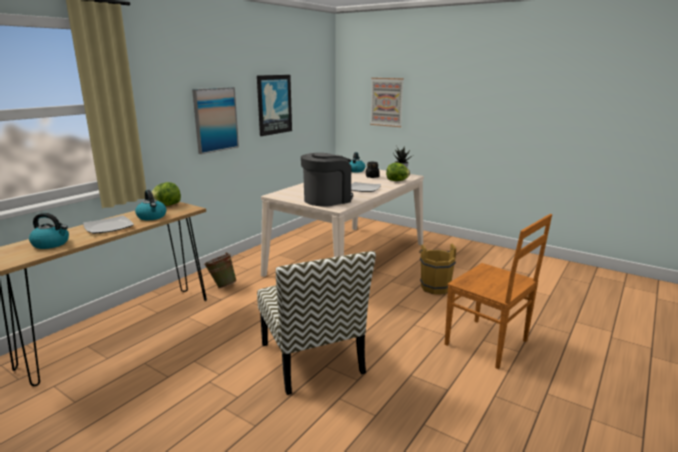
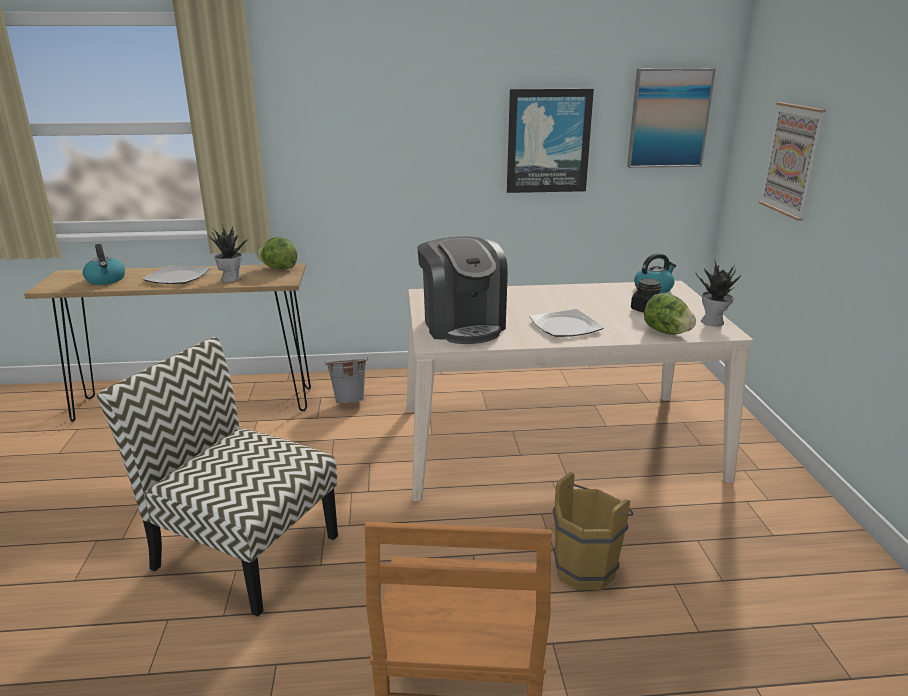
camera: 50 degrees right, 5 degrees up
(152, 217) = (231, 278): kettle -> potted plant
(215, 119) = (414, 157): picture -> picture (669, 118)
(222, 285) = (349, 400): green bucket -> grey bucket
(312, 359) = (243, 551): chair -> chair turned 90 degrees clockwise
(327, 199) = (462, 325): coffee machine -> coffee machine turned 60 degrees clockwise

